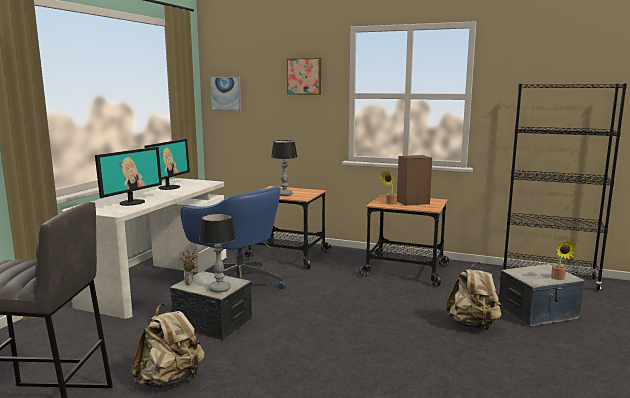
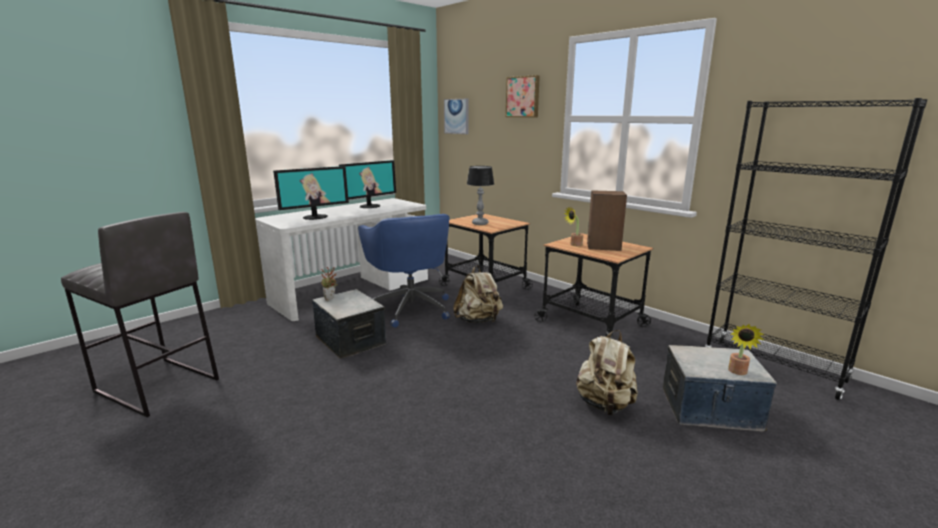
camera: 25 degrees right, 5 degrees up
(170, 380) = (262, 386): beige backpack -> beige backpack (478, 321)
(219, 289) = (347, 309): table lamp -> none

